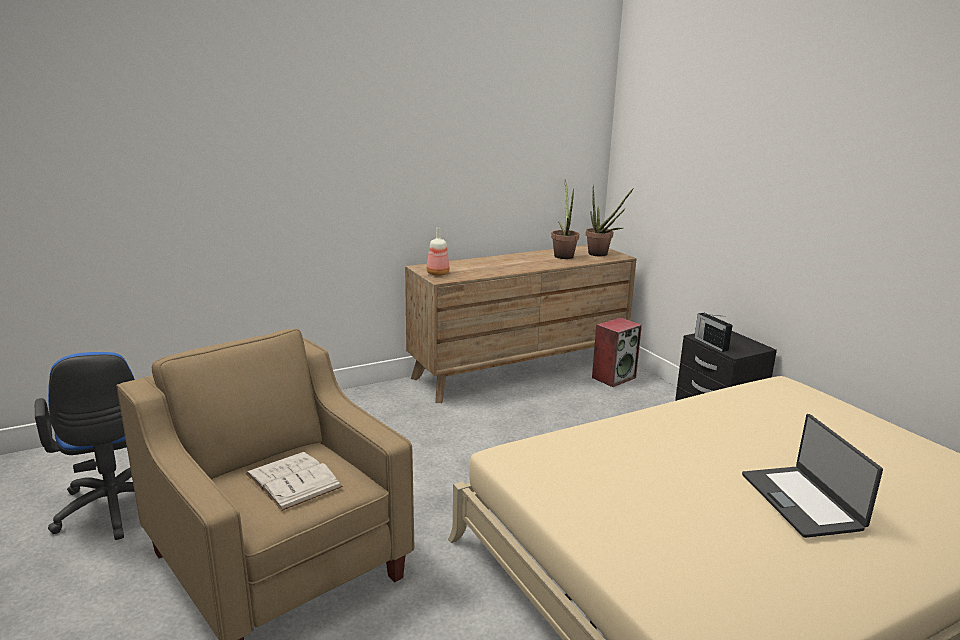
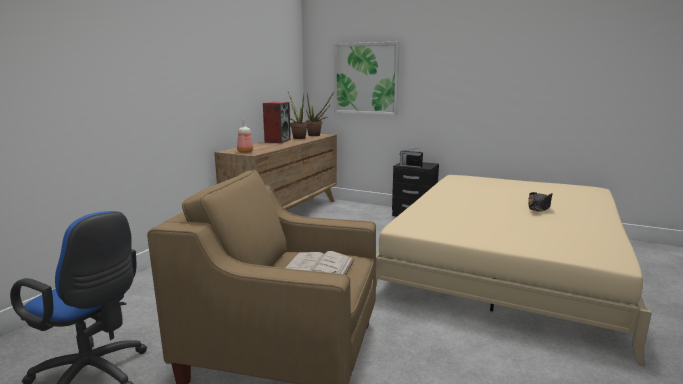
camera: 35 degrees left, 5 degrees down
(613, 377) = (339, 207): speaker -> speaker (277, 141)
(688, 173) = (365, 79): none -> picture
(802, 501) = (539, 207): laptop -> black hat

